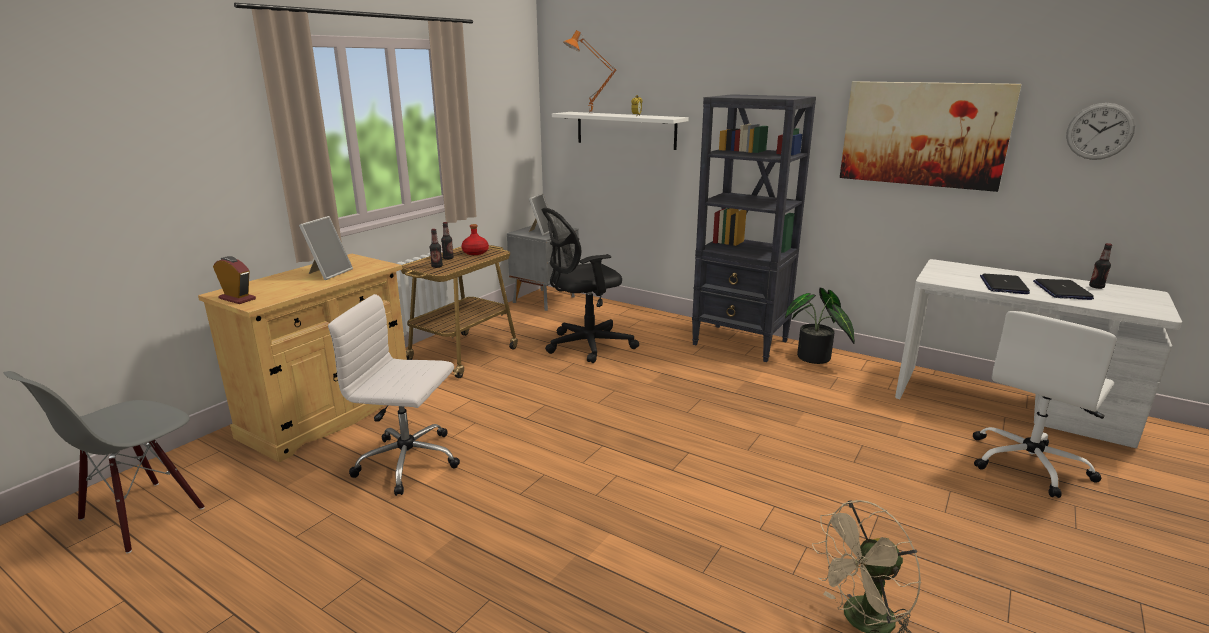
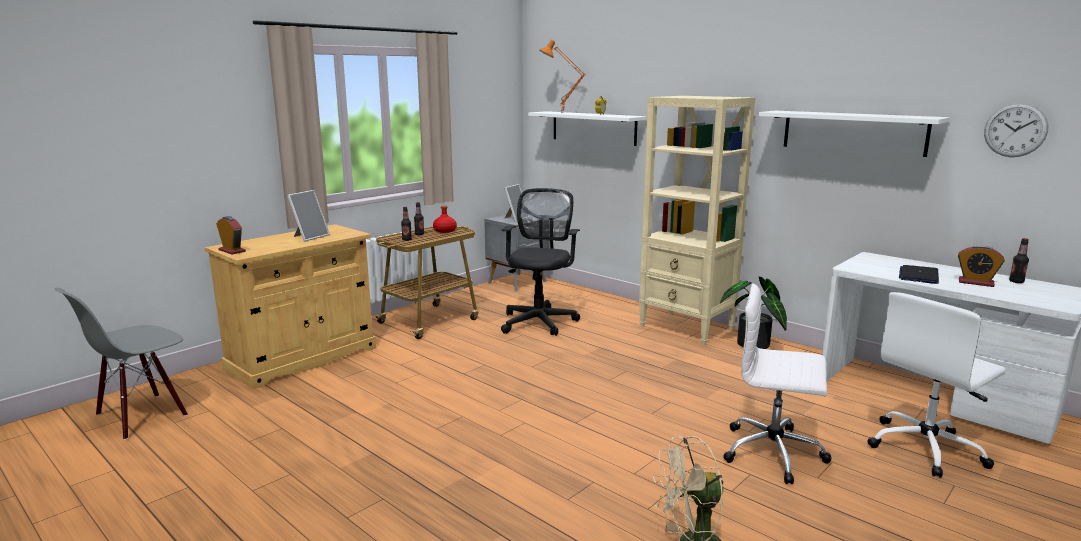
camera: 10 degrees right, 5 degrees down
(410, 462) = (355, 397): white office chair -> white office chair (774, 453)
(585, 345) = (539, 321): black office chair -> black office chair turned 120 degrees clockwise
(741, 343) = (687, 328): black bookcase -> beige bookcase
(923, 134) = (853, 132): picture -> white shelf
(1061, 290) = (976, 282): laptop -> alarm clock

